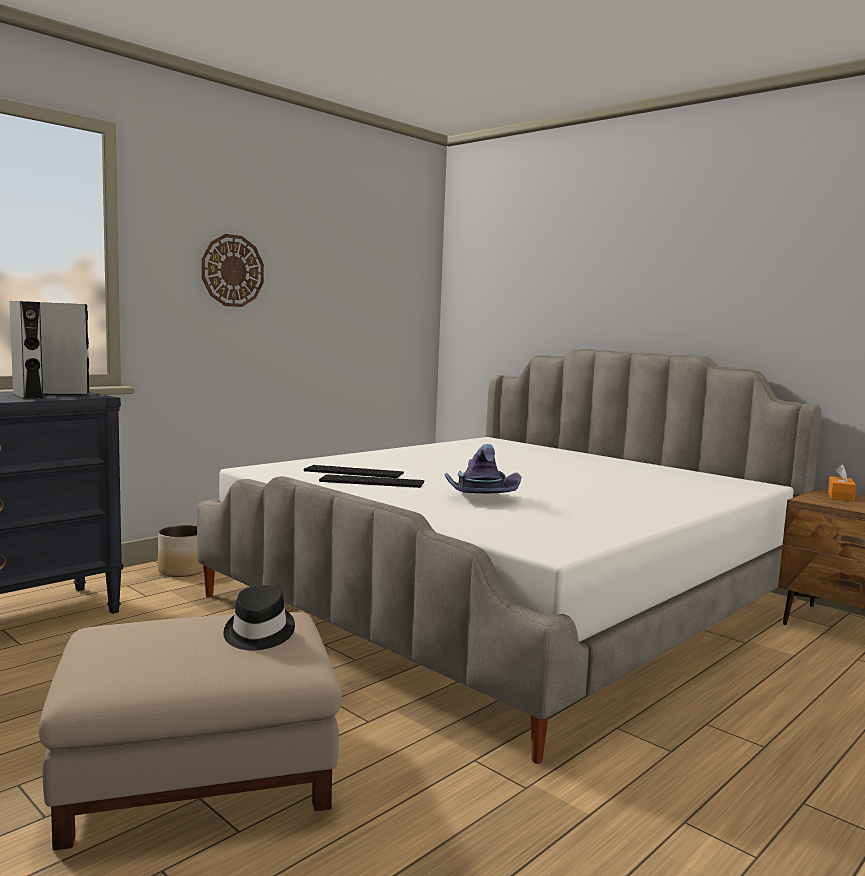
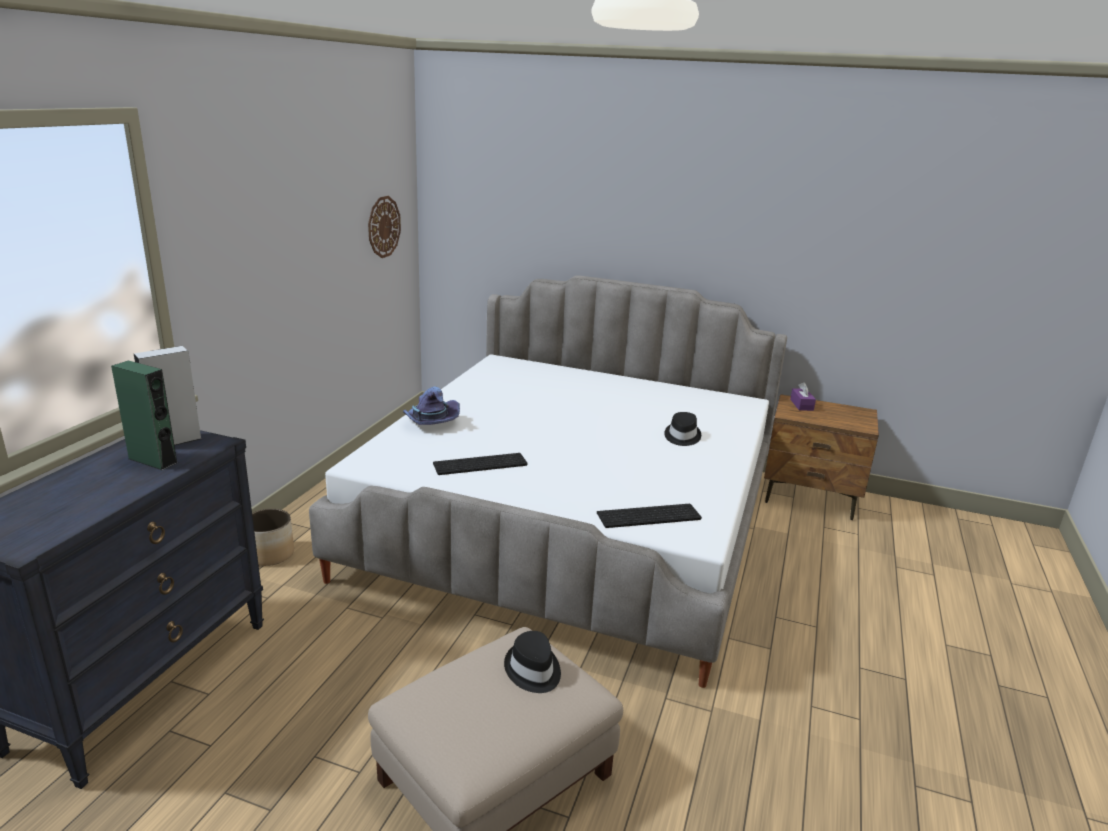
camera: 25 degrees left, 15 degrees up
(28, 396) = (153, 460): grey speaker -> green speaker
(232, 271) = (258, 241): wall clock -> wall clock (383, 226)
(352, 472) = (447, 450): keyboard -> keyboard (648, 517)
(479, 497) = (585, 471): purple hat -> purple hat (429, 422)
(634, 493) = (681, 436): none -> black hat
(840, 496) = (801, 405): orange tissue box -> purple tissue box

